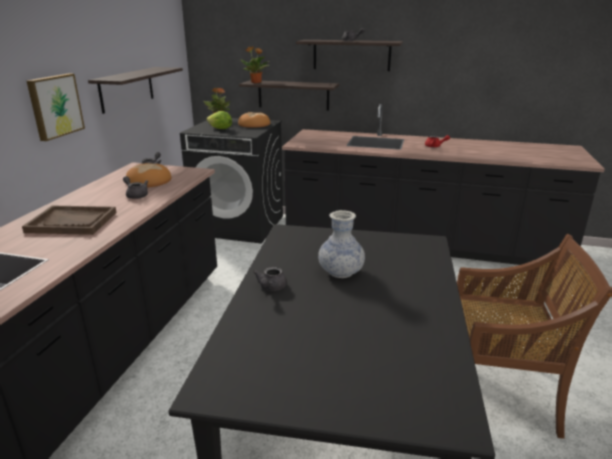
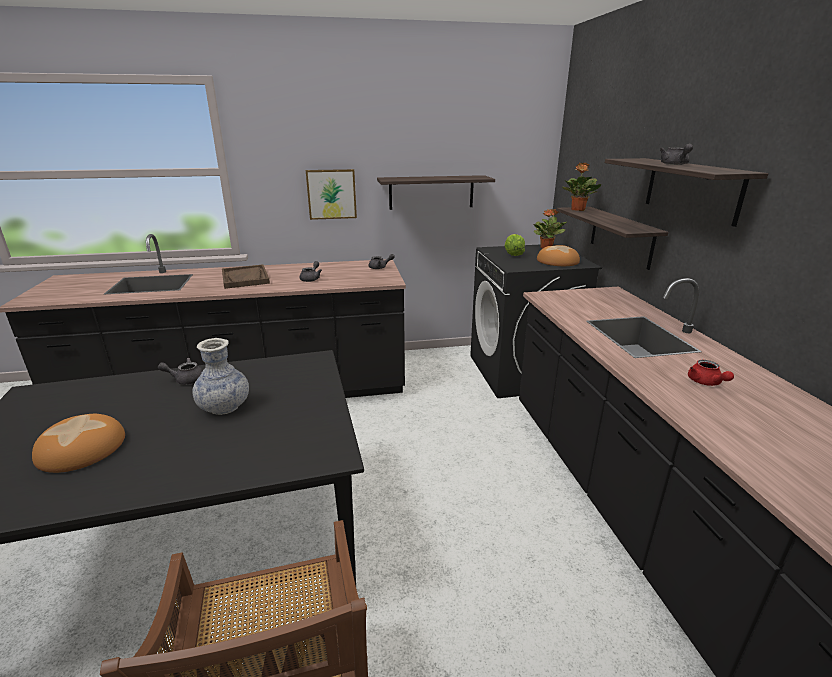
camera: 65 degrees right, 0 degrees up
(148, 181) = (348, 274): bread -> bread (82, 448)

